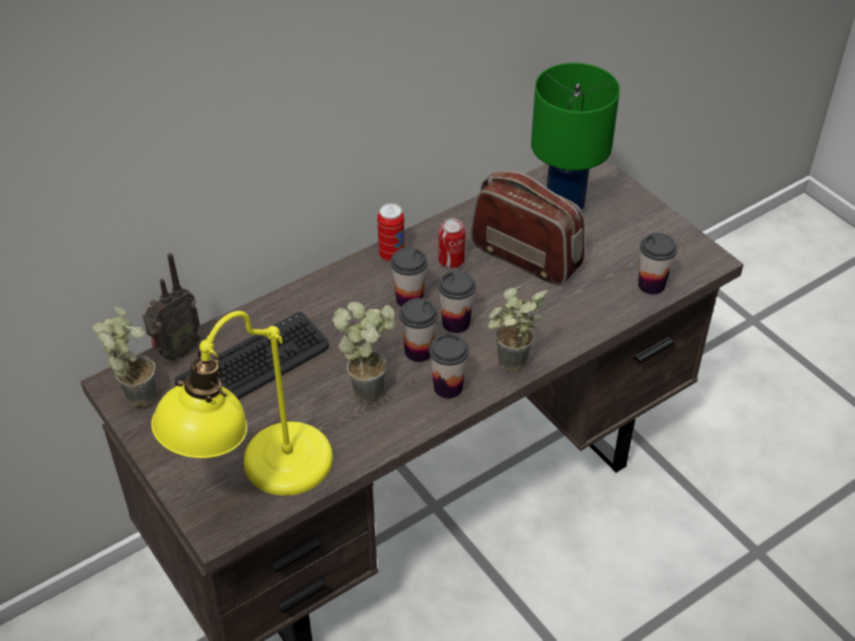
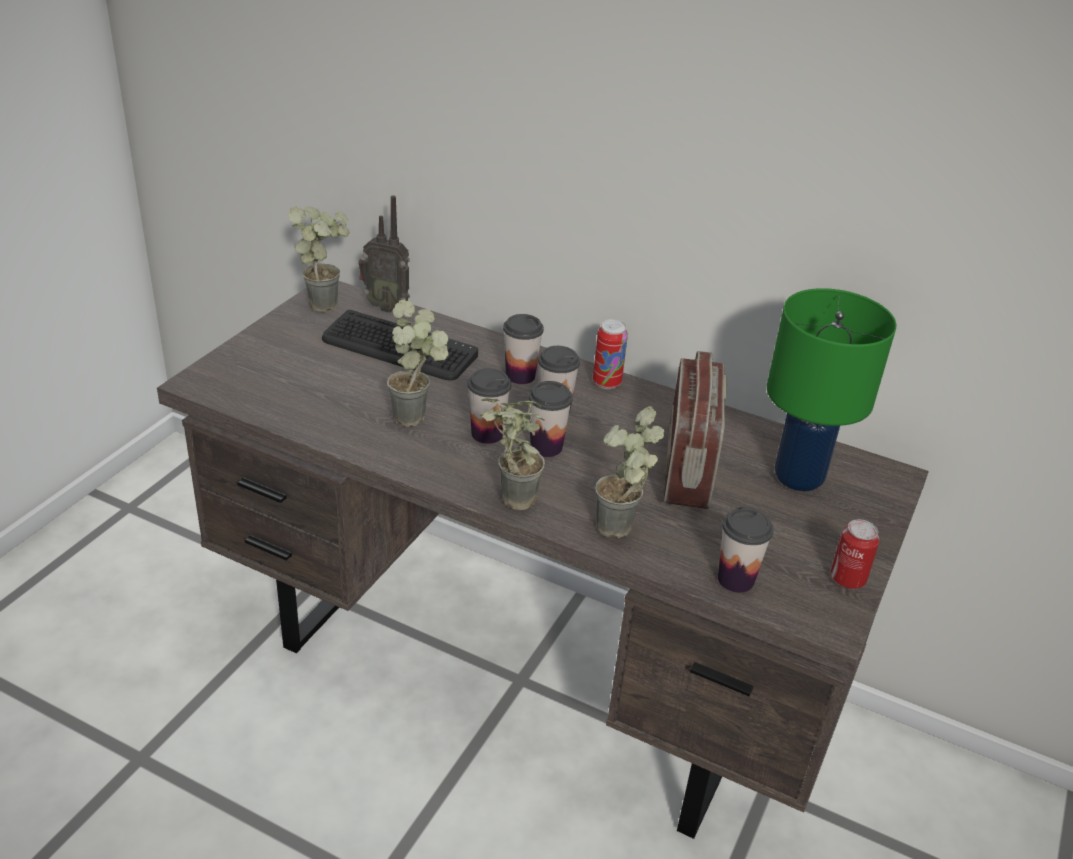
camera: 60 degrees right, 10 degrees down
(257, 482) = (261, 388): yellow table lamp -> none
(448, 387) = (451, 465): cup -> cup (520, 376)
(451, 261) = (633, 421): can -> can (847, 578)
(578, 321) = (622, 533): none -> potted plant

